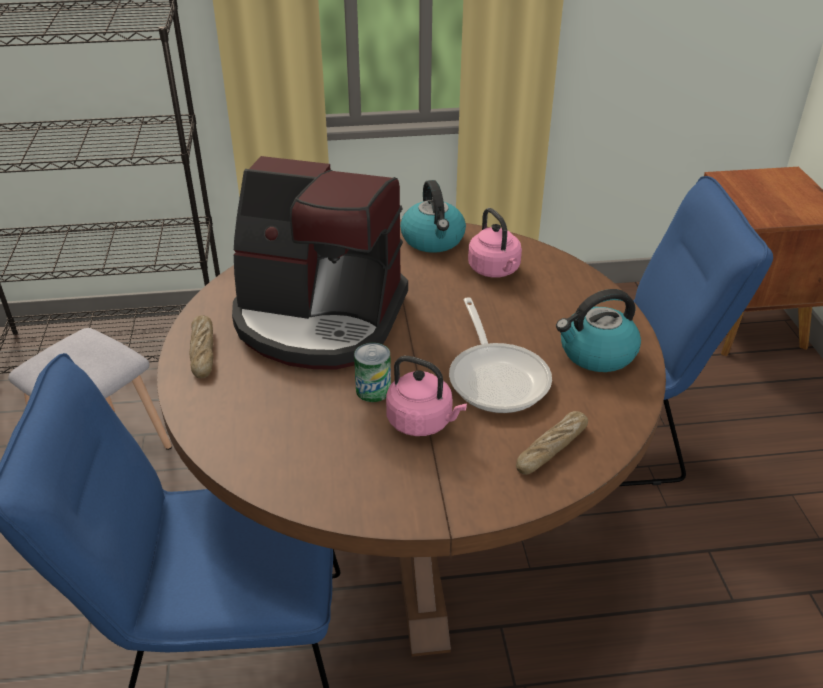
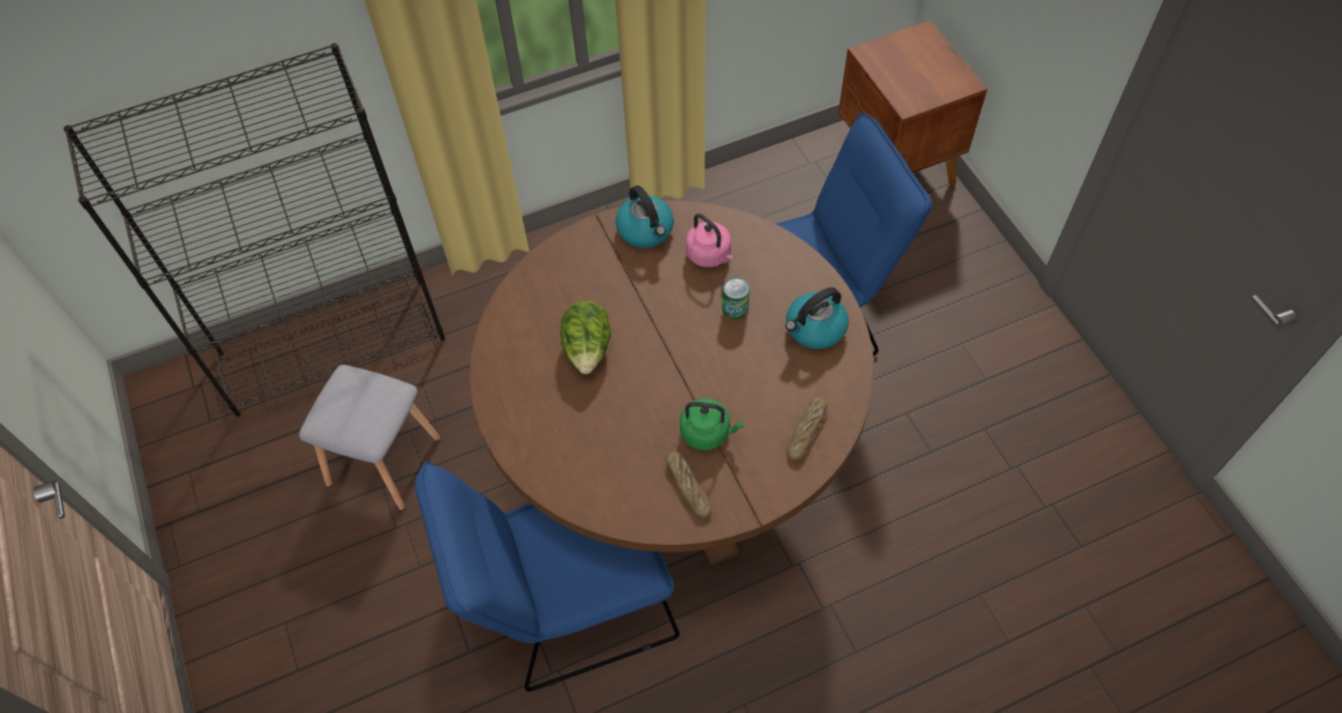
camera: 15 degrees left, 20 degrees up
(203, 352) = (510, 410): bread -> bread (688, 487)
(319, 319) = (588, 350): coffee machine -> lettuce
(373, 390) = (660, 412): can -> can (735, 308)
(423, 422) = (708, 432): pink kettle -> green kettle
(497, 377) = (747, 374): frying pan -> none

